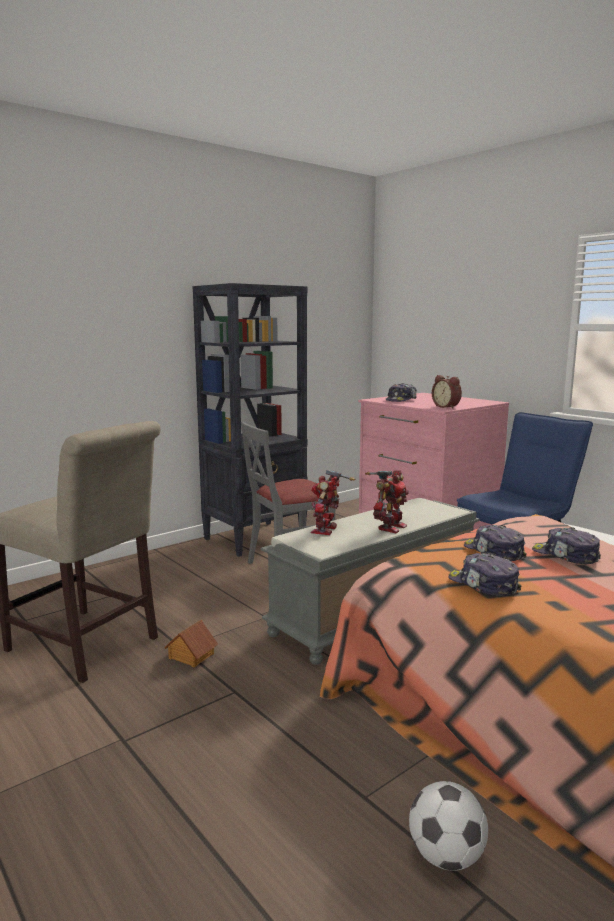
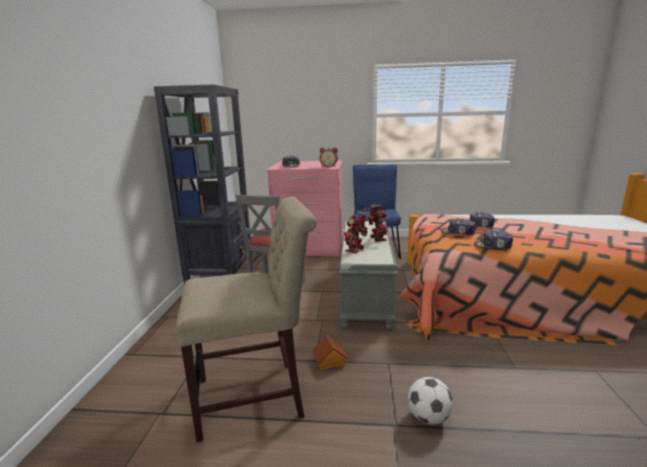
camera: 45 degrees left, 5 degrees up
(326, 530) = (356, 250): toy robot -> toy robot turned 60 degrees clockwise
(446, 856) = (567, 367): football -> football (428, 417)

